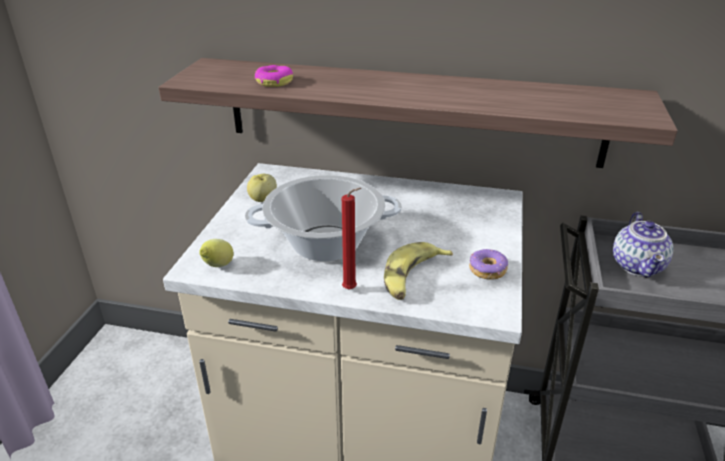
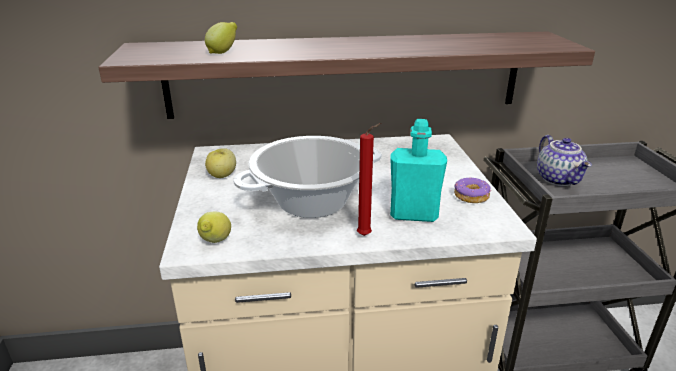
camera: 20 degrees left, 5 degrees down
(274, 82) = (223, 52): donut -> lemon
(412, 278) = (413, 214): banana -> turquoise bottle

